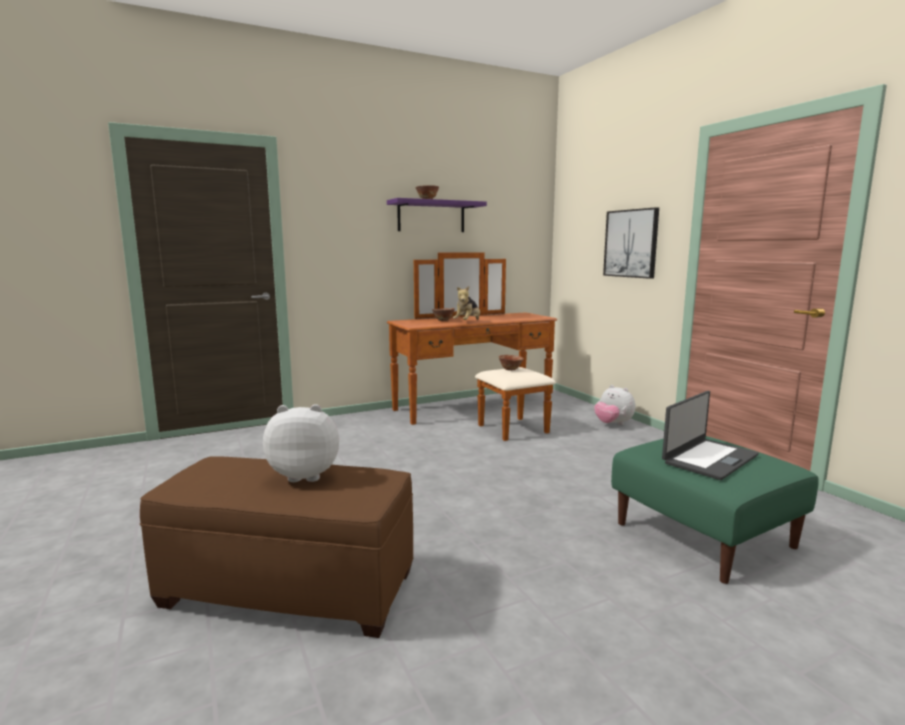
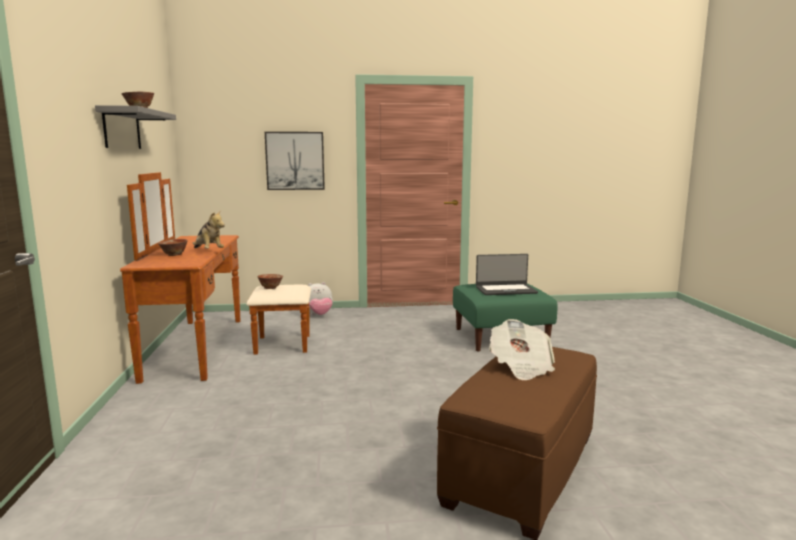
camera: 70 degrees left, 0 degrees up
(306, 475) = (521, 366): plush toy -> newspaper
(431, 216) = (122, 129): purple shelf -> grey shelf
(709, 458) = (505, 290): laptop -> laptop turned 105 degrees clockwise

